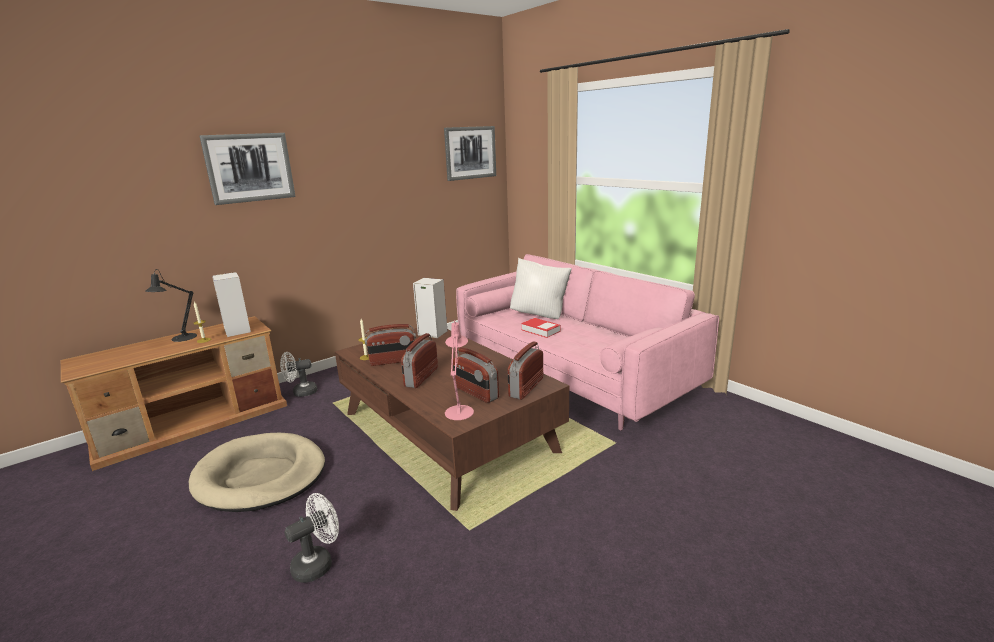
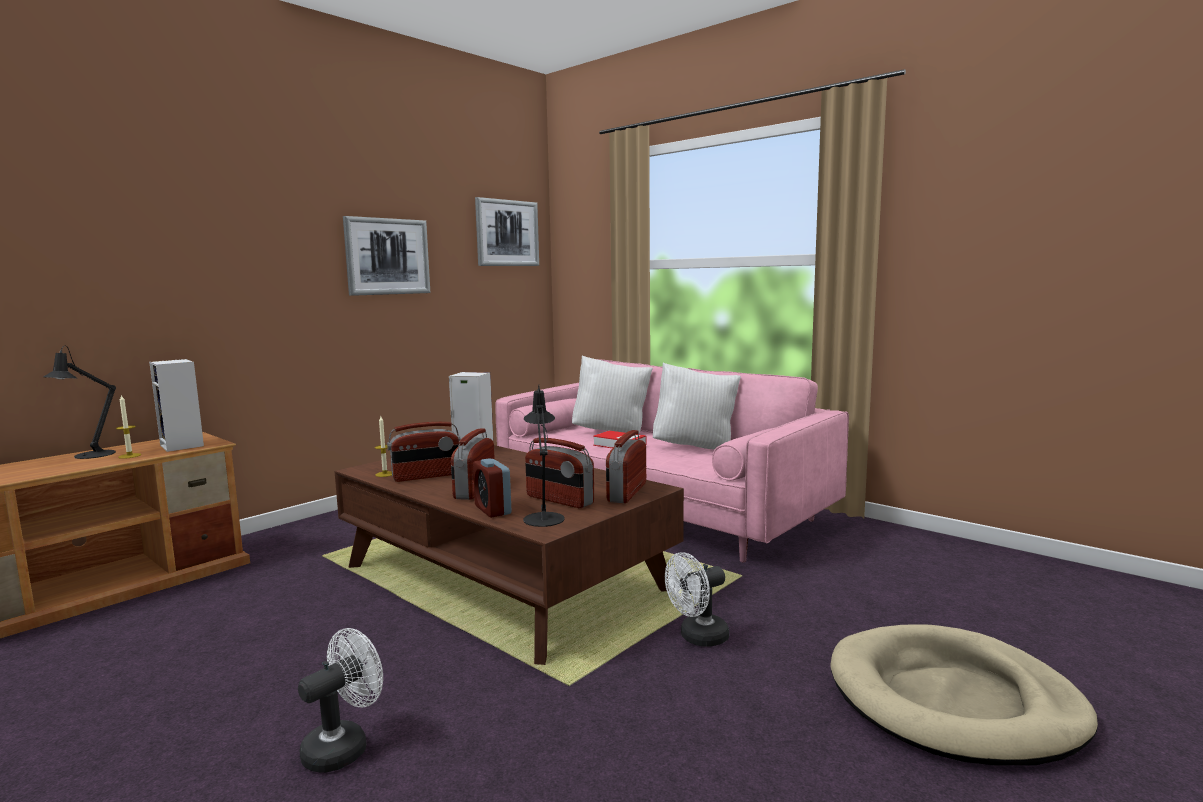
camera: 10 degrees left, 10 degrees down
(249, 168) = (215, 219): picture -> picture (387, 256)
(260, 476) = (224, 648): beige dog bed -> beige dog bed (953, 701)
(301, 392) = (269, 547): white fan -> white fan (698, 638)
(427, 400) = (492, 510): none -> alarm clock
(459, 410) = (543, 517): pink table lamp -> black table lamp
(597, 334) = (695, 447): none -> white pillow

